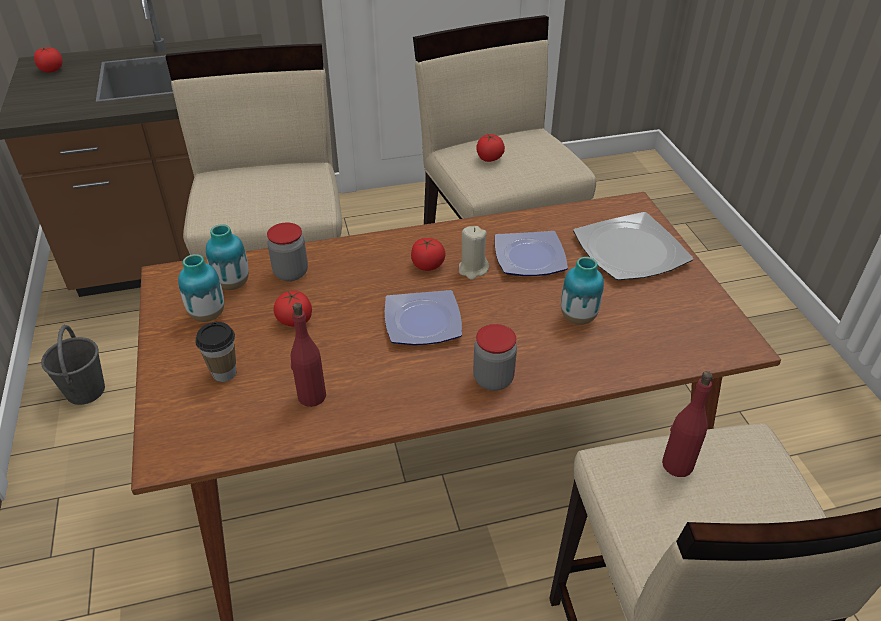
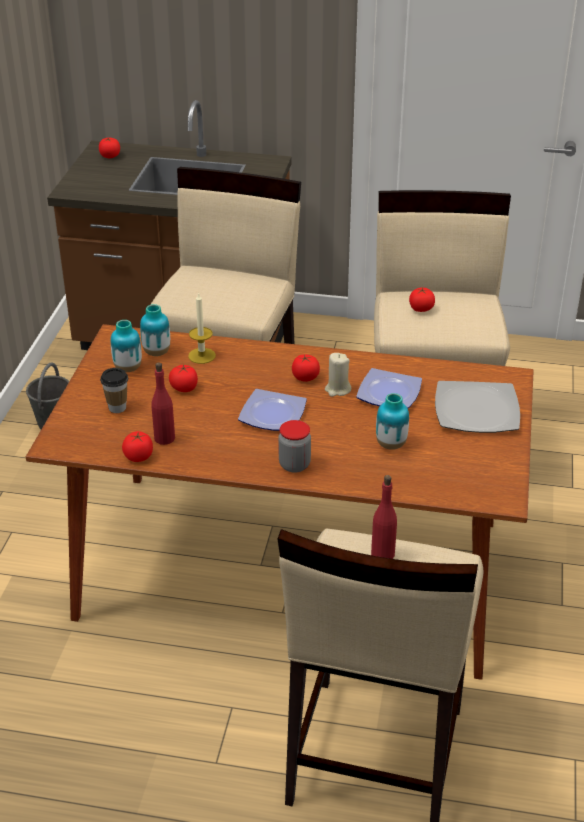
camera: 25 degrees right, 5 degrees down
(291, 273) = (202, 356): jar -> candle
(293, 434) = (138, 456): none -> tomato

